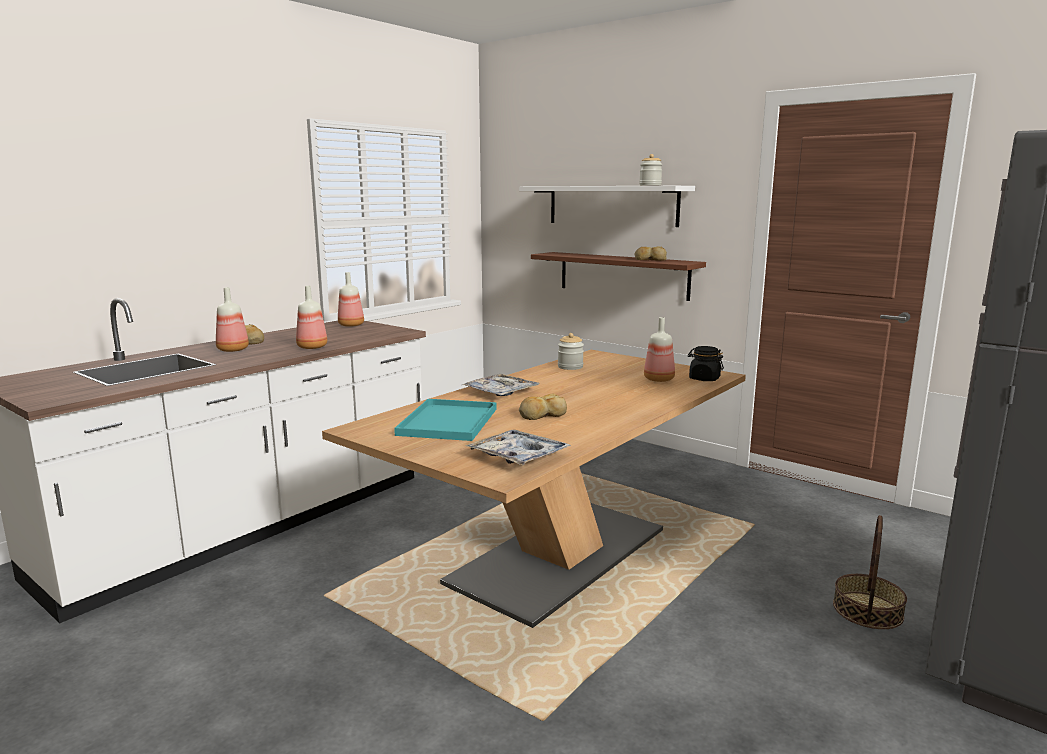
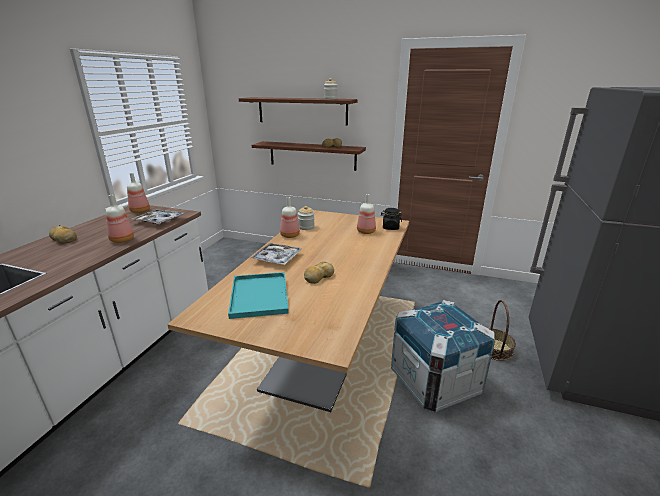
camera: 20 degrees left, 10 degrees up
(232, 350) = (52, 252): bottle -> bottle (289, 235)
(518, 456) = (330, 324): tray -> tray (159, 221)
(612, 205) = (302, 111): white shelf -> brown shelf
(725, 629) = (435, 382): none -> crate

